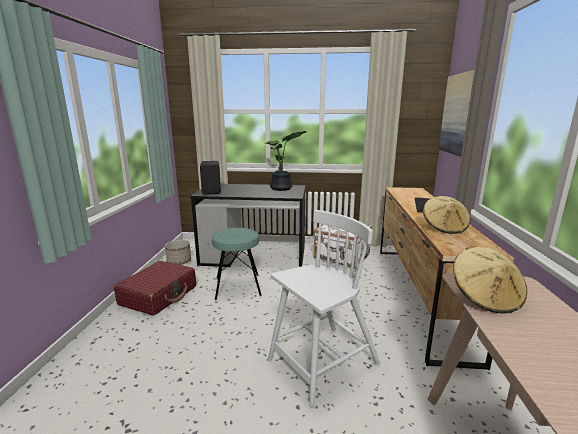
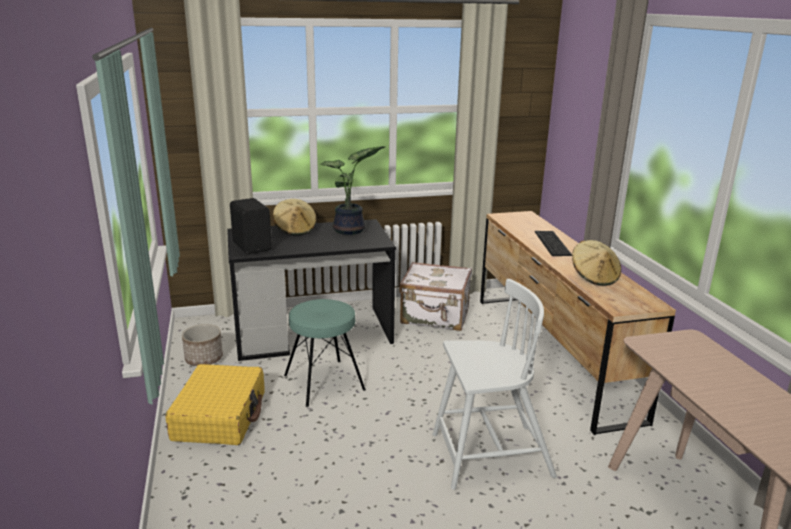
camera: 20 degrees left, 5 degrees up
(159, 295) = (220, 416): red suitcase -> yellow suitcase
(322, 363) = (489, 456): white chair -> white chair turned 45 degrees clockwise
(458, 114) = (577, 119): picture -> none
(485, 298) = (670, 359): beige hat -> beige hat (295, 229)

